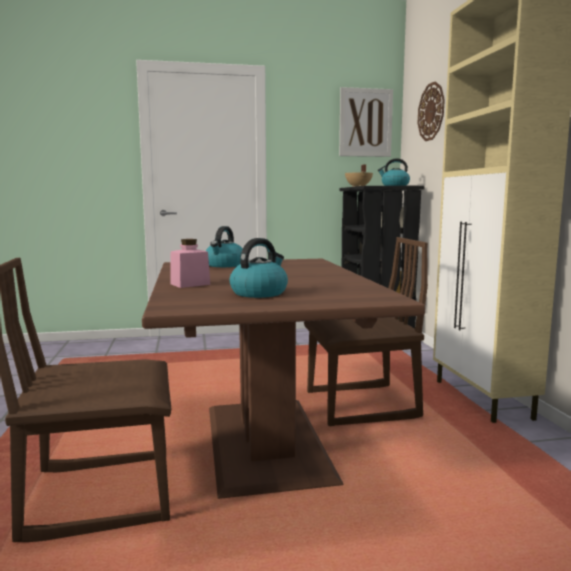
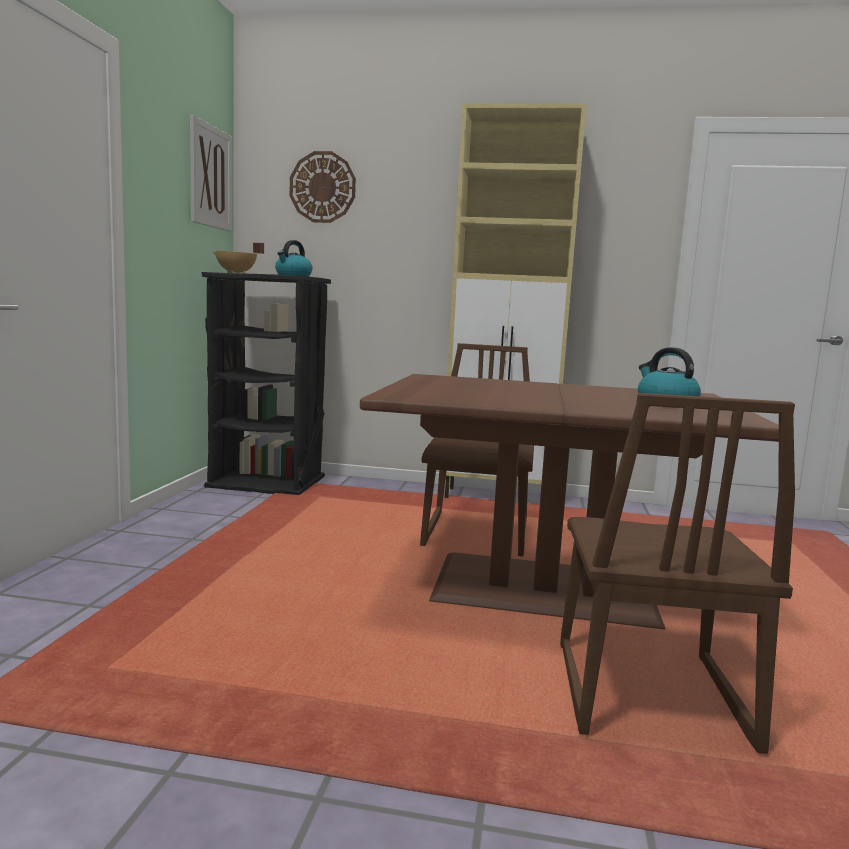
camera: 70 degrees left, 0 degrees up
(190, 284) = (602, 408): pink jar -> none
(224, 265) = (441, 390): kettle -> none

